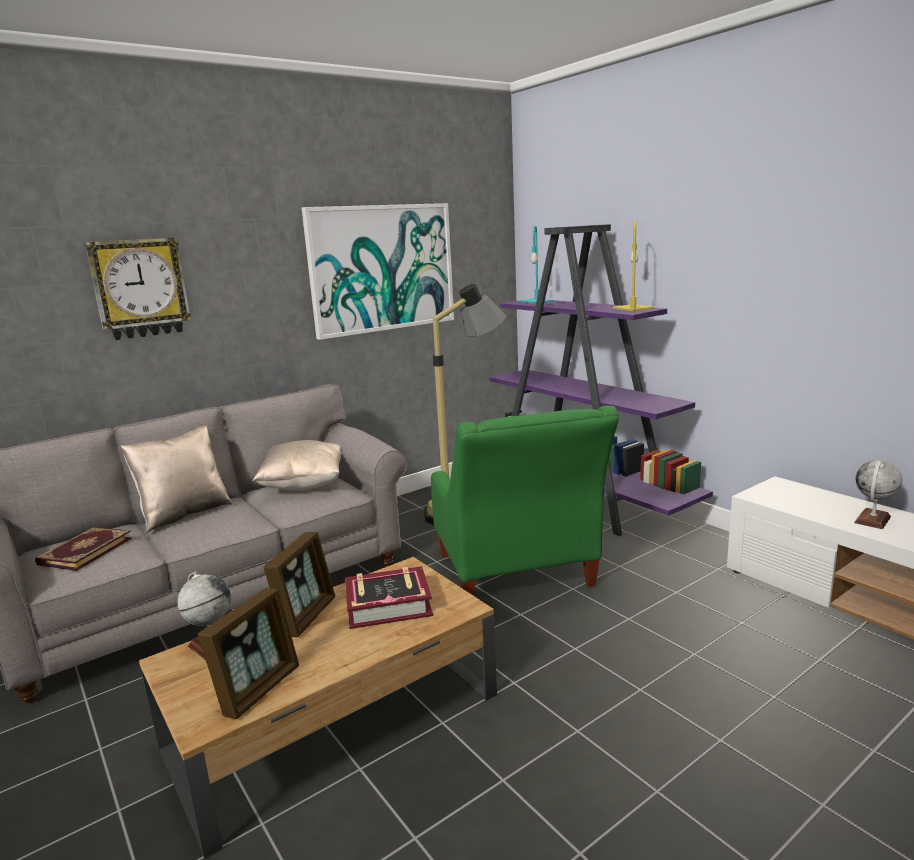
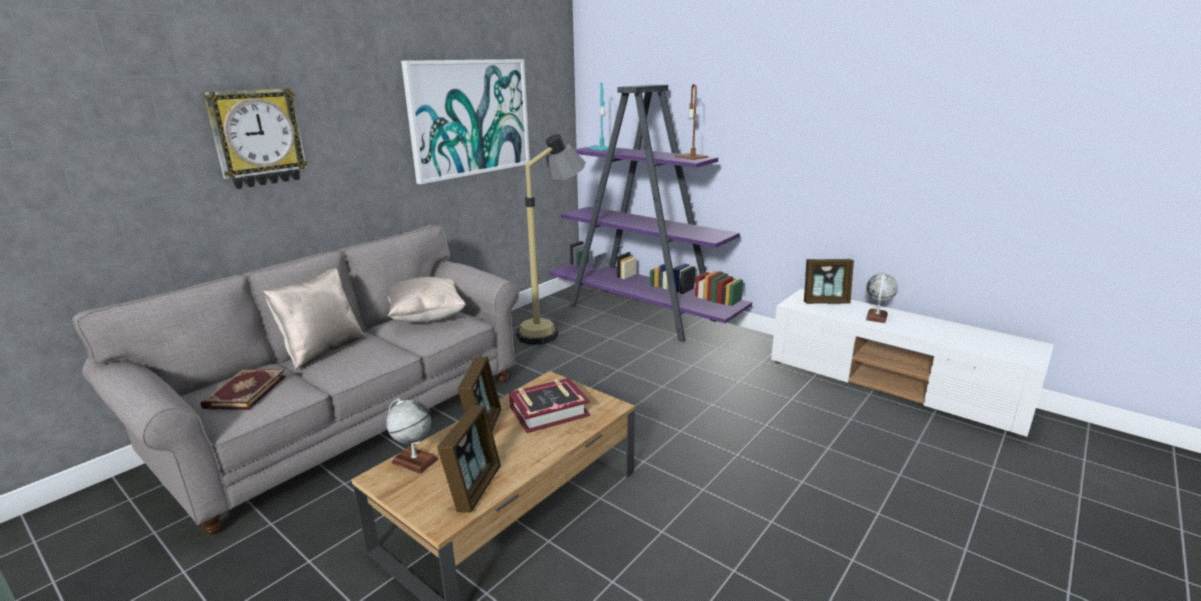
camera: 15 degrees left, 5 degrees up
(517, 576) = (615, 380): green armchair -> none
(634, 308) = (692, 157): yellow table lamp -> brown table lamp
(803, 495) = (825, 302): none -> picture frame

